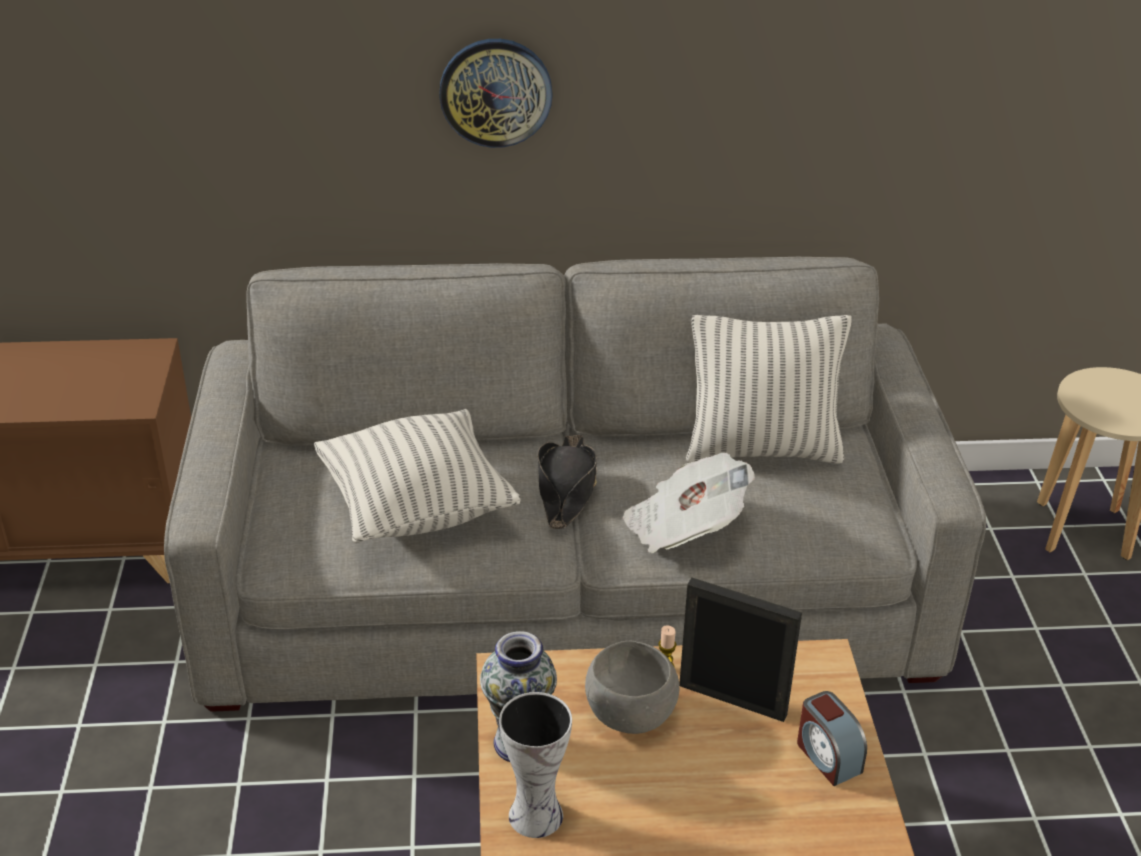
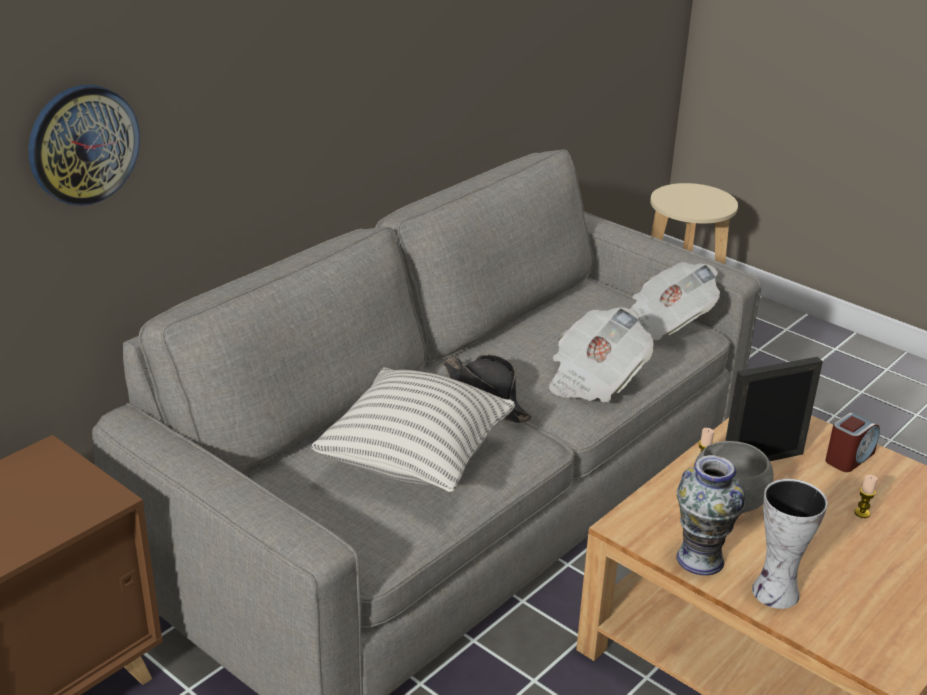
camera: 45 degrees left, 5 degrees down
(495, 92) = (298, 82): wall clock -> wall clock (83, 144)
(743, 812) = (862, 513): none -> candle
(762, 449) = (563, 313): pillow -> none
(827, 756) = (849, 457): alarm clock -> alarm clock turned 60 degrees counterclockwise
(849, 513) = (664, 323): none -> newspaper

